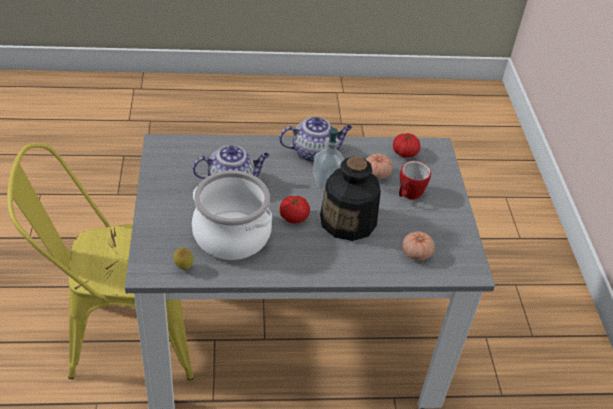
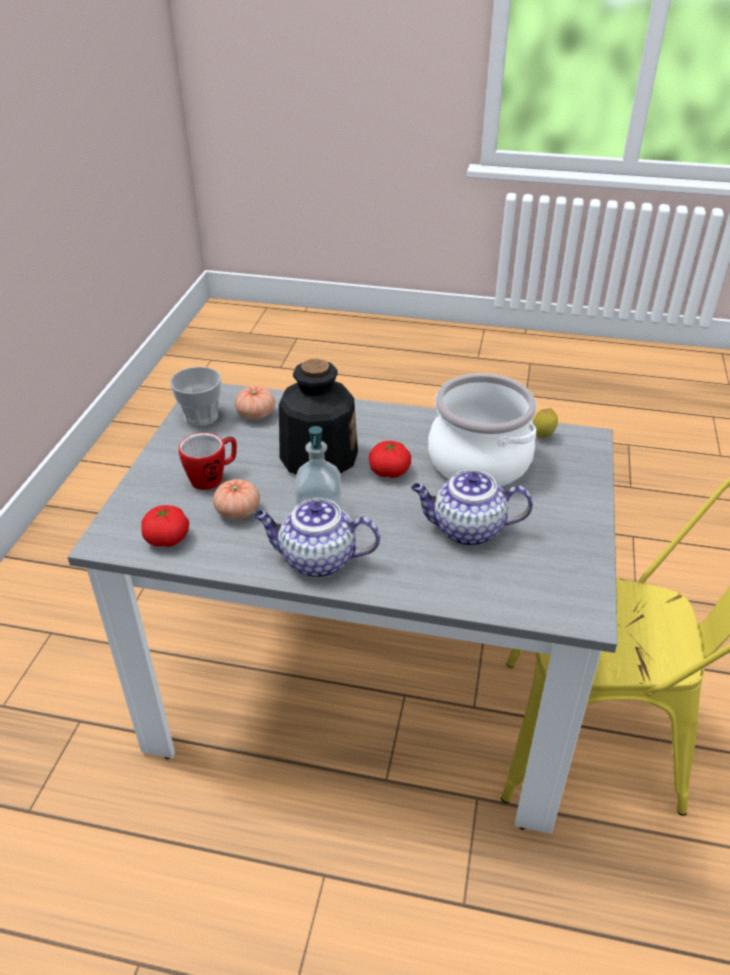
camera: 160 degrees left, 5 degrees down
(455, 244) = (201, 417): none -> cup

